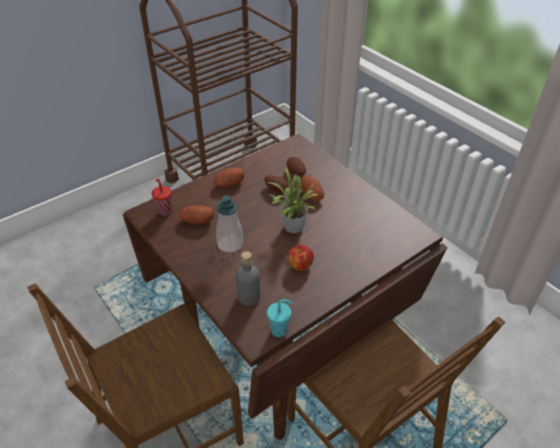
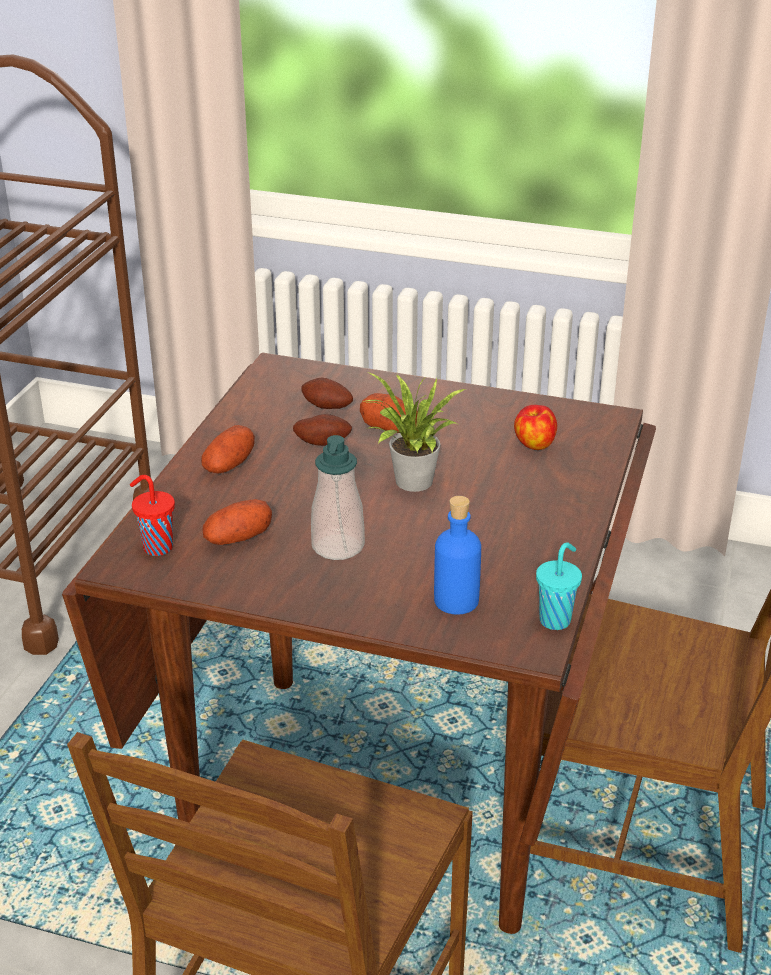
camera: 35 degrees left, 10 degrees down
(248, 296) = (456, 600): grey bottle -> blue bottle
(300, 265) = (486, 527): apple -> apple (534, 445)

